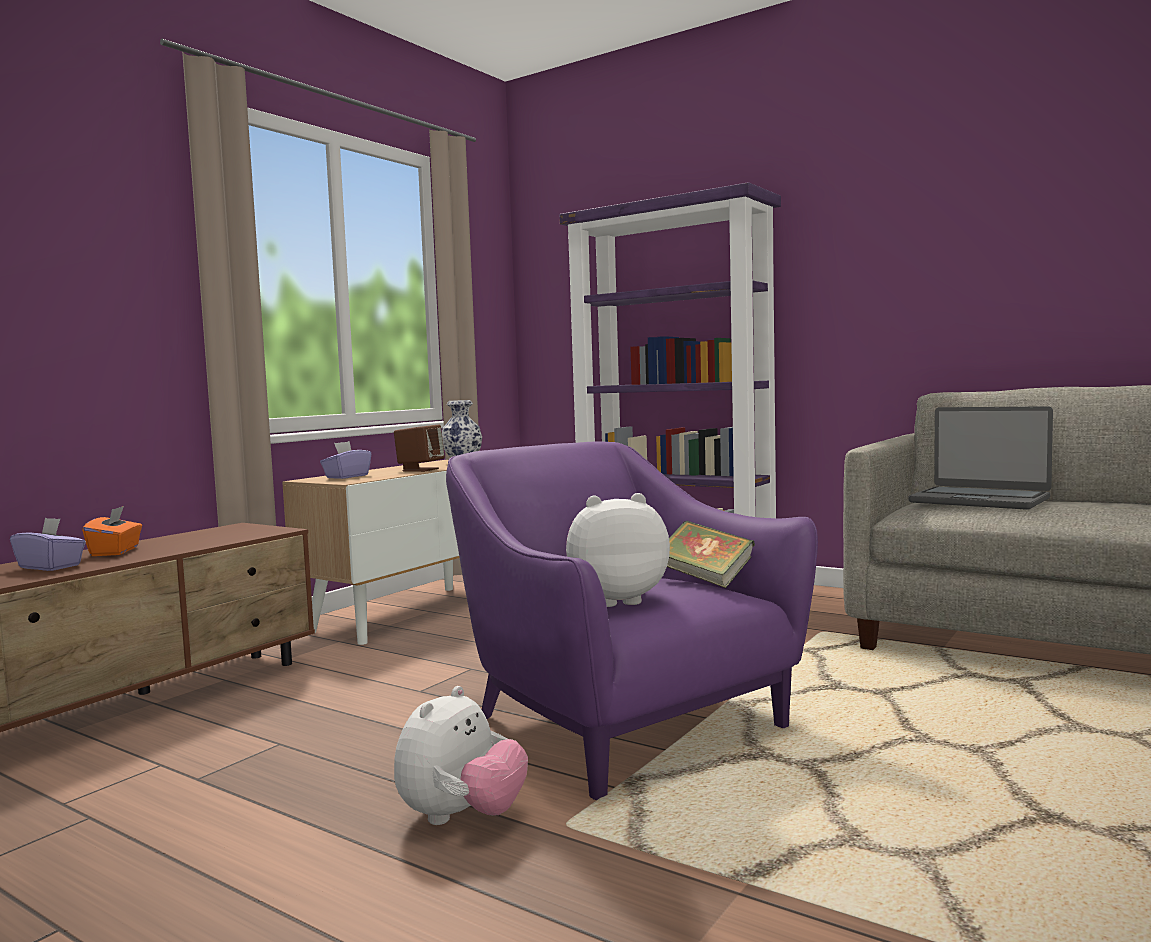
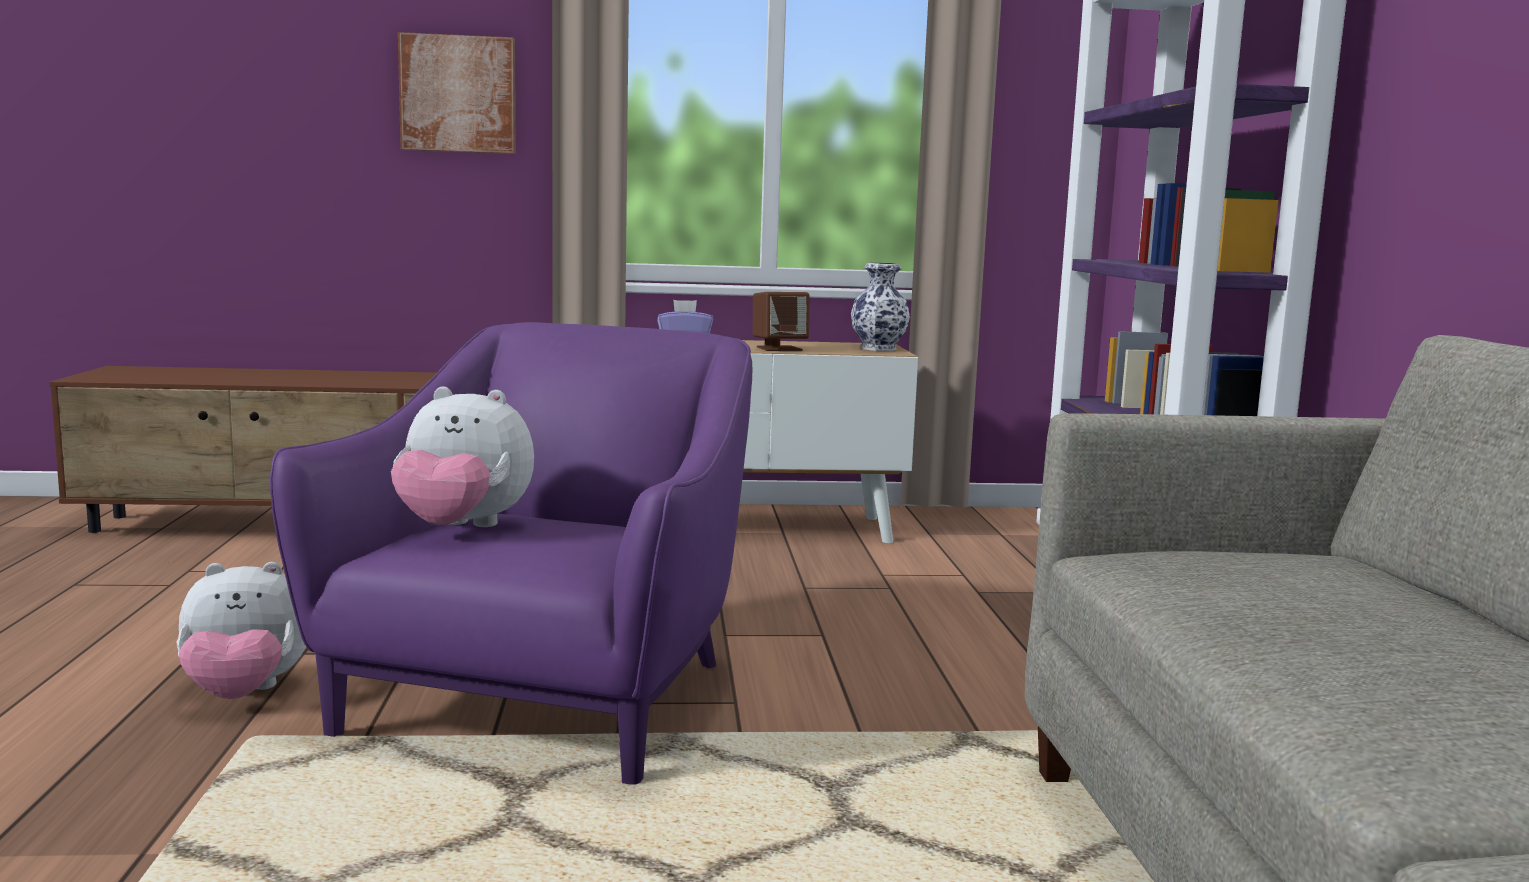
camera: 50 degrees right, 5 degrees up
(51, 566) = (315, 378): purple tissue box -> none
(95, 267) = (458, 94): none -> picture
(115, 552) = (389, 377): orange tissue box -> none
(616, 600) = (462, 528): plush toy -> plush toy turned 150 degrees clockwise
(705, 579) = (610, 542): book -> none
(979, 500) = (1304, 574): laptop -> none

